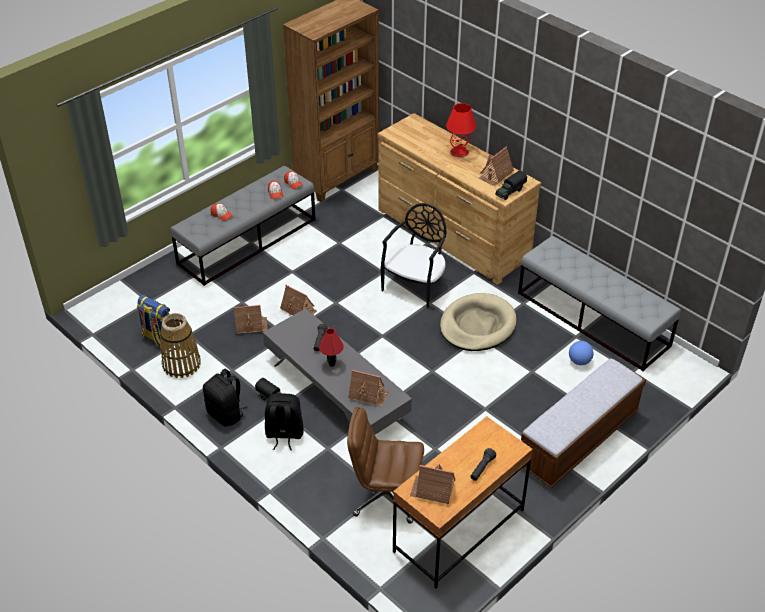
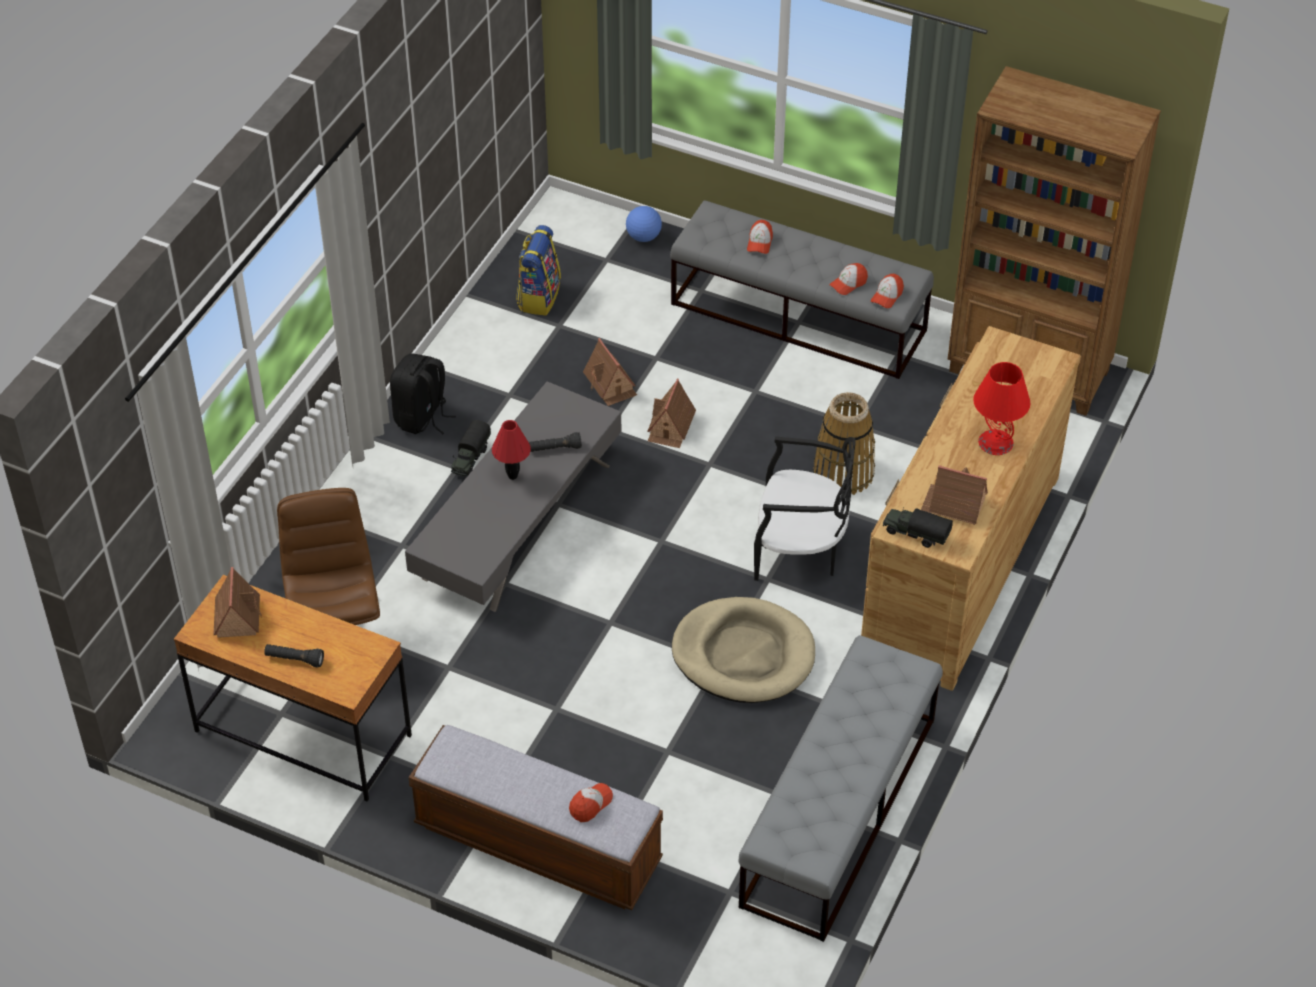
camera: 70 degrees right, 5 degrees up
(181, 364) = (496, 339): basket -> basket (843, 473)
(284, 434) = (409, 490): black backpack -> none
(368, 394) = (468, 534): toy house -> none
(579, 361) = (721, 811): football -> football (644, 237)
(603, 382) = (590, 804): none -> cap

